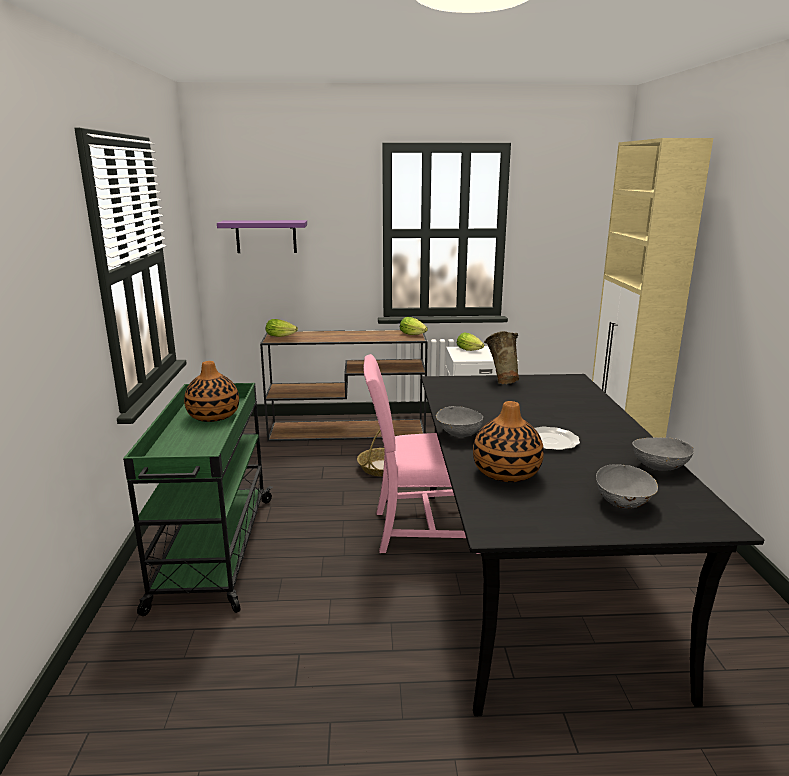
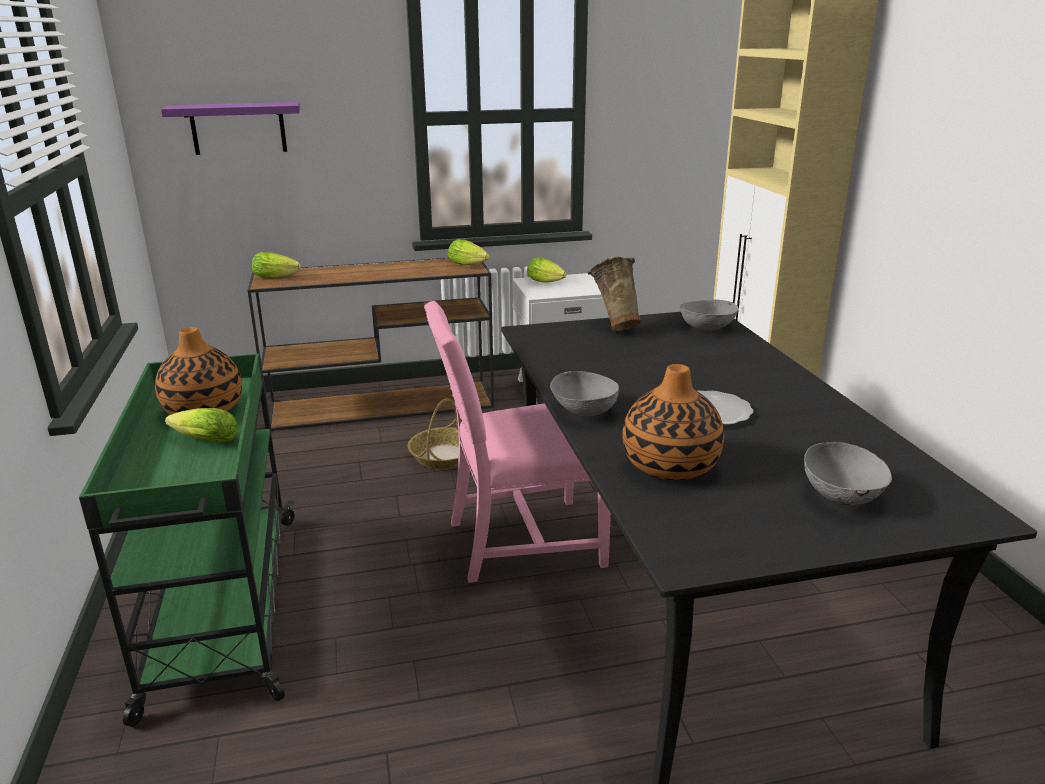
camera: 10 degrees left, 5 degrees up
(208, 434) = (203, 440): none -> lettuce
(659, 466) = (867, 436): grey bowl -> grey bowl (707, 328)

